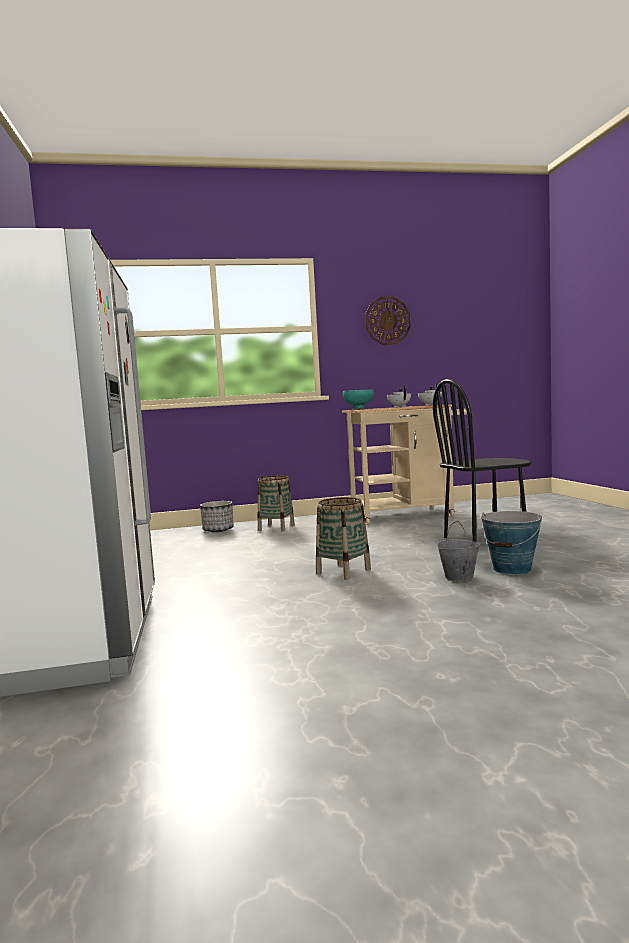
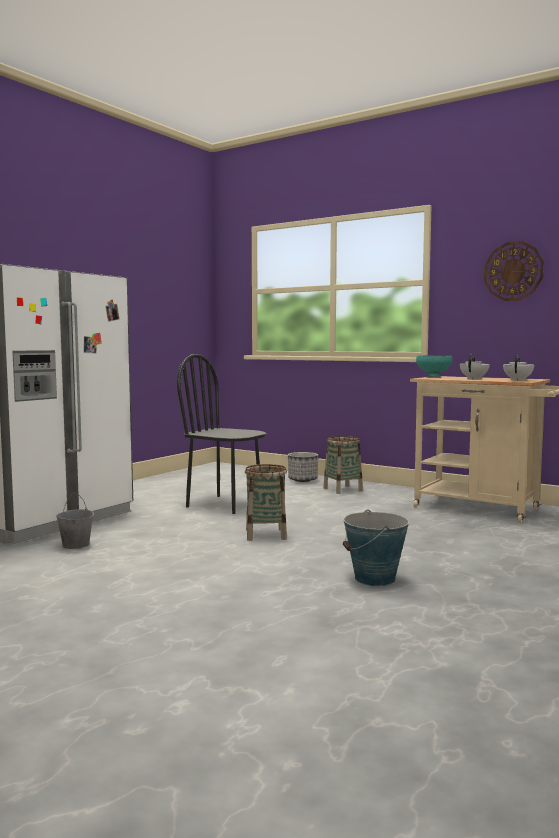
camera: 45 degrees right, 0 degrees up
(458, 577) = (315, 567): grey bucket -> grey bucket (75, 545)
(485, 540) = (455, 551): black chair -> black chair (225, 504)

